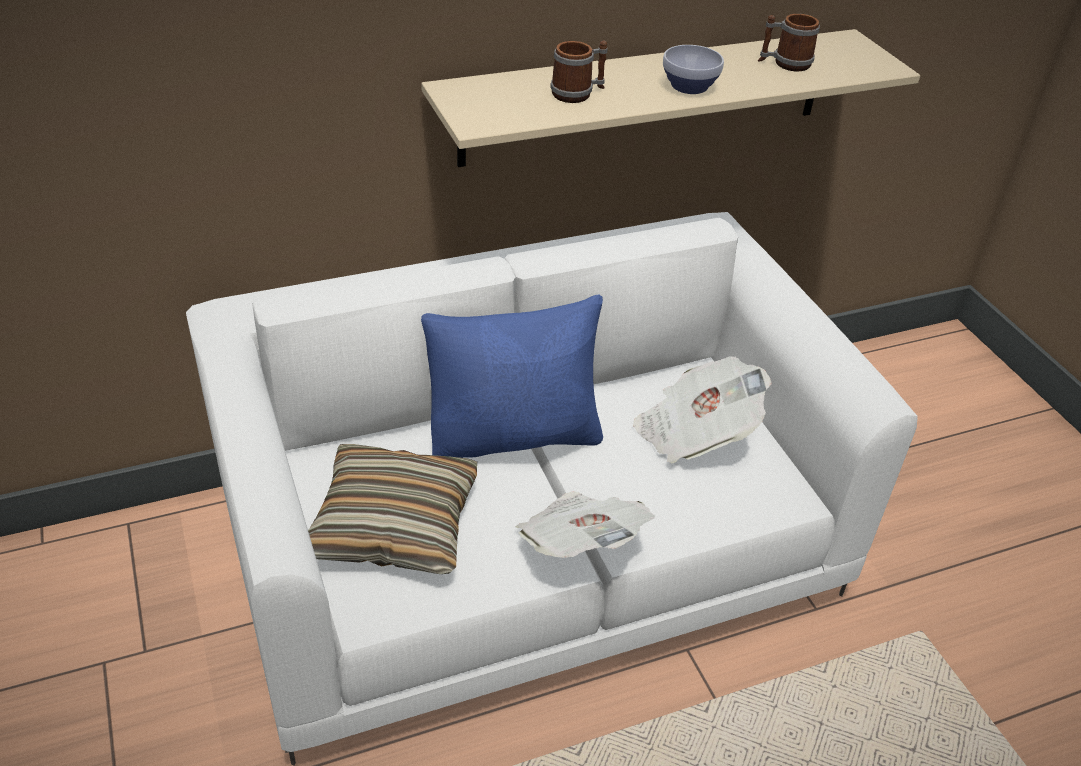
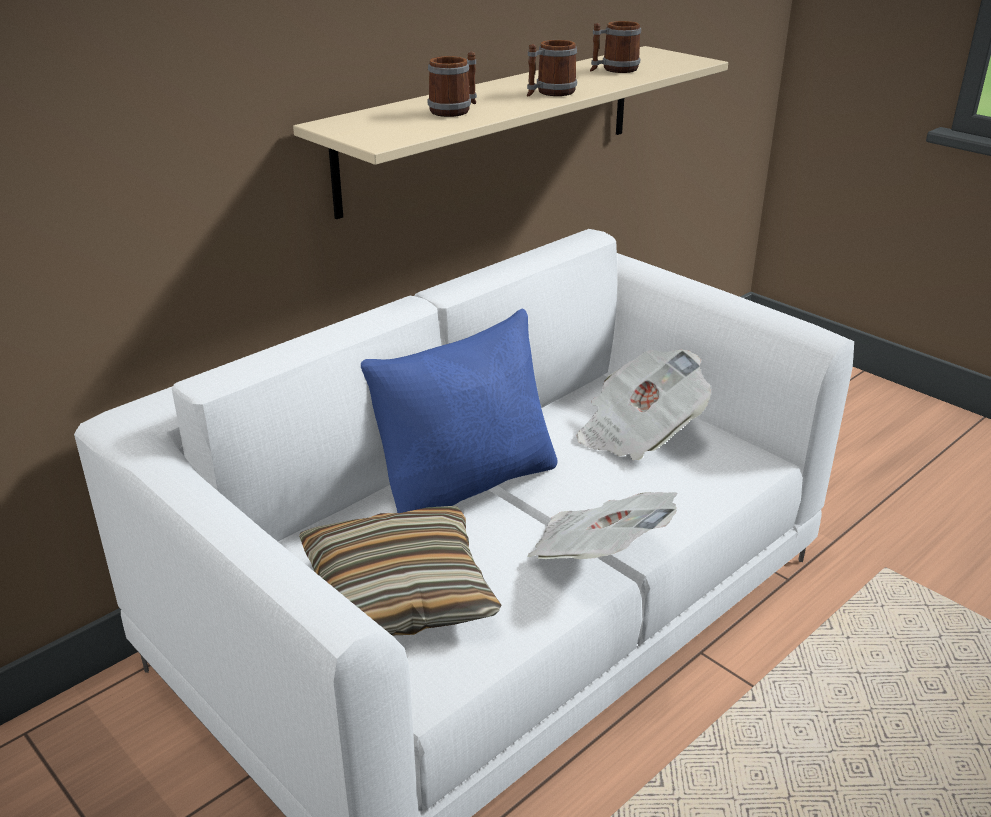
camera: 20 degrees left, 10 degrees down
(688, 87) = (550, 93): bowl -> mug

